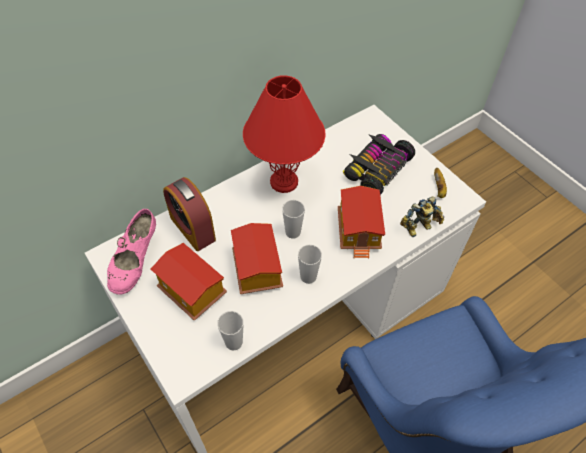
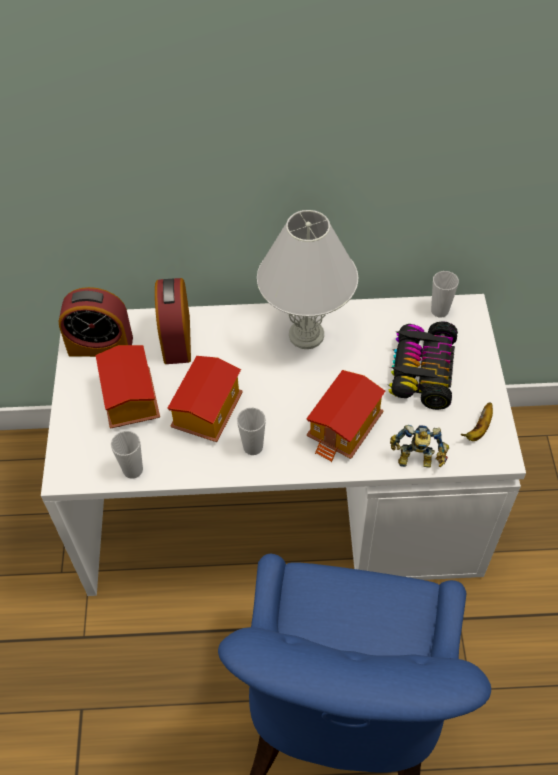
camera: 35 degrees right, 0 degrees up
(136, 263) = (100, 346): pink shoe -> alarm clock
(283, 182) = (305, 335): red table lamp -> white table lamp
(293, 232) = (273, 393): cup -> cup (439, 311)
(375, 170) = (420, 371): toy car -> toy car turned 60 degrees counterclockwise

